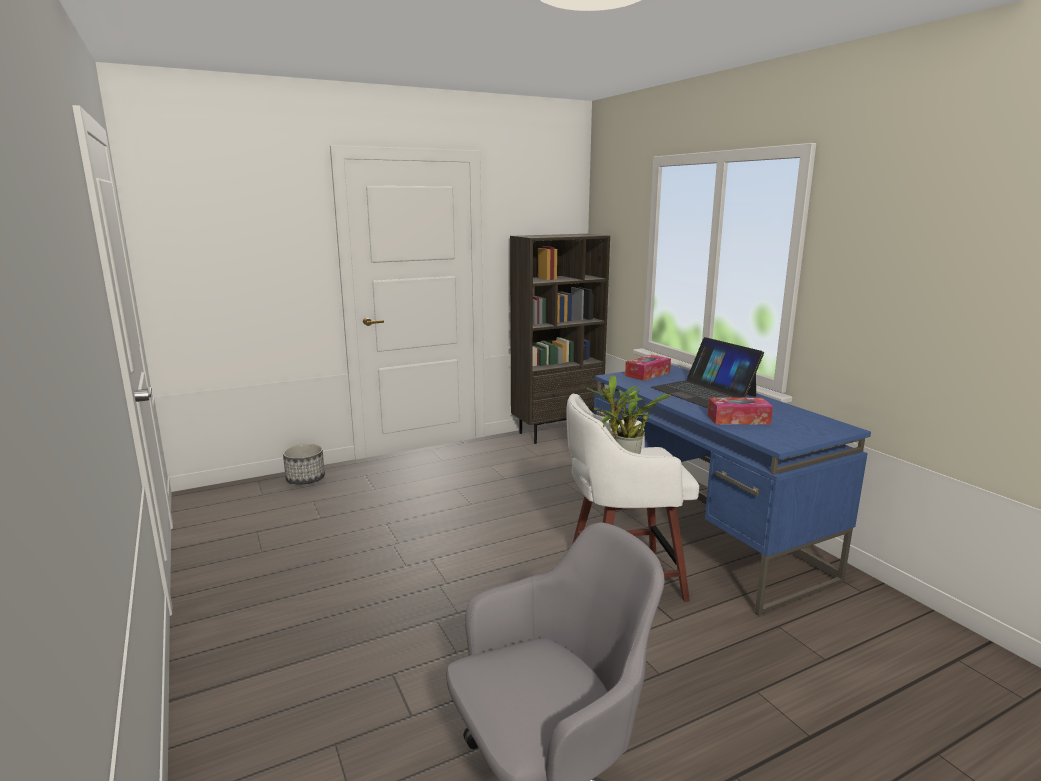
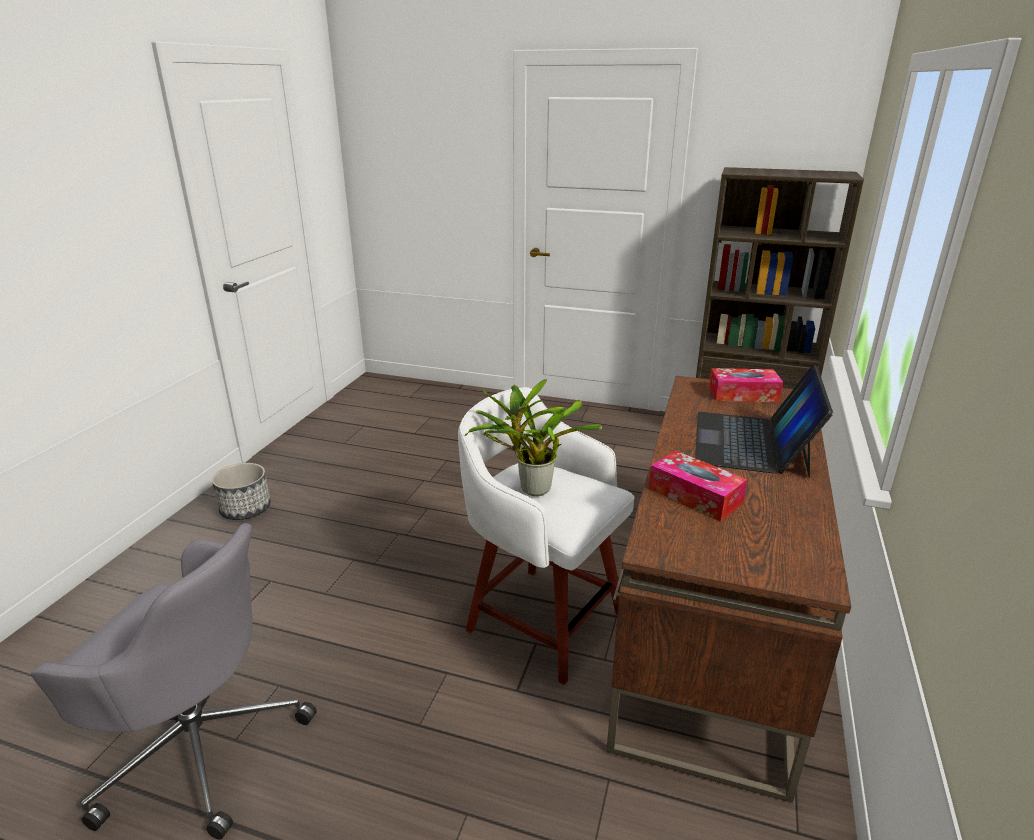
camera: 45 degrees right, 10 degrees up
(306, 479) = (454, 395): planter -> planter (246, 509)
(702, 535) = (709, 630): blue desk -> brown desk

